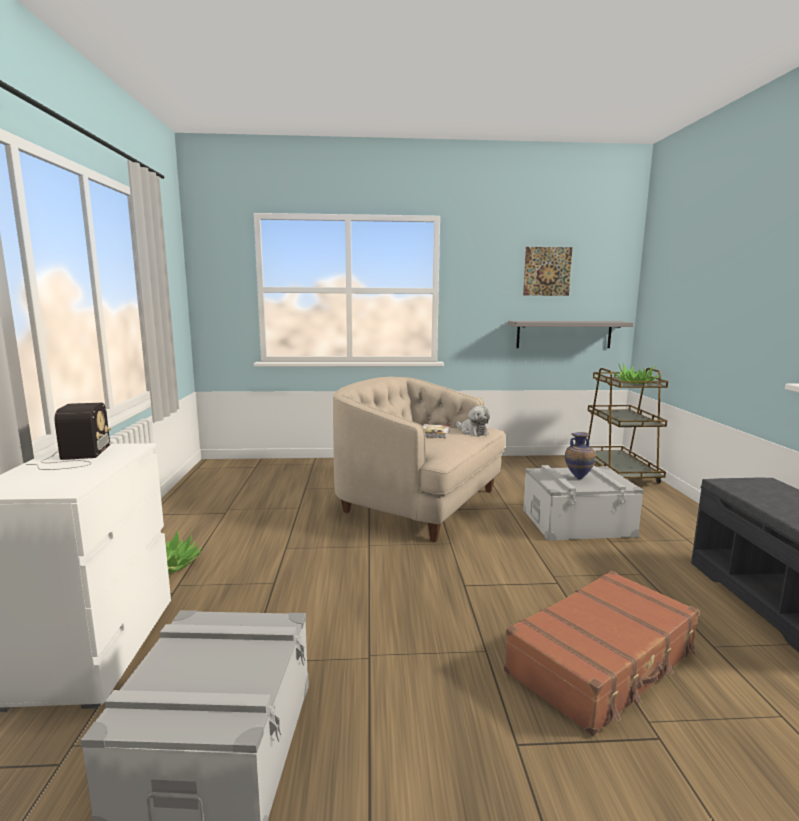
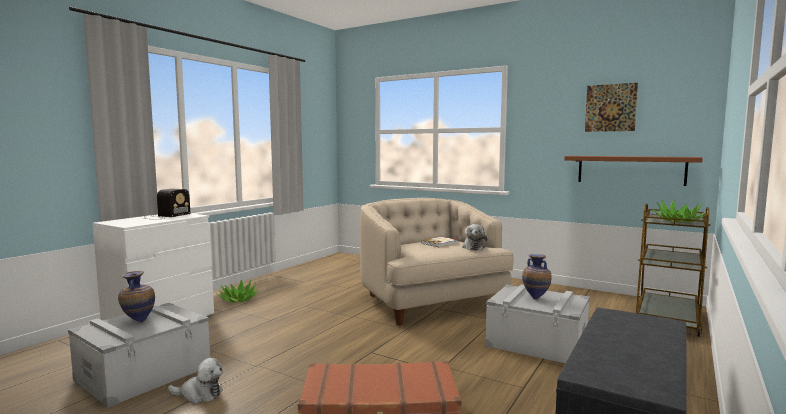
camera: 35 degrees right, 5 degrees down
(203, 665) = (138, 322): none -> vase
(368, 737) = (199, 394): none -> plush toy
(564, 334) = (630, 170): grey shelf -> brown shelf

